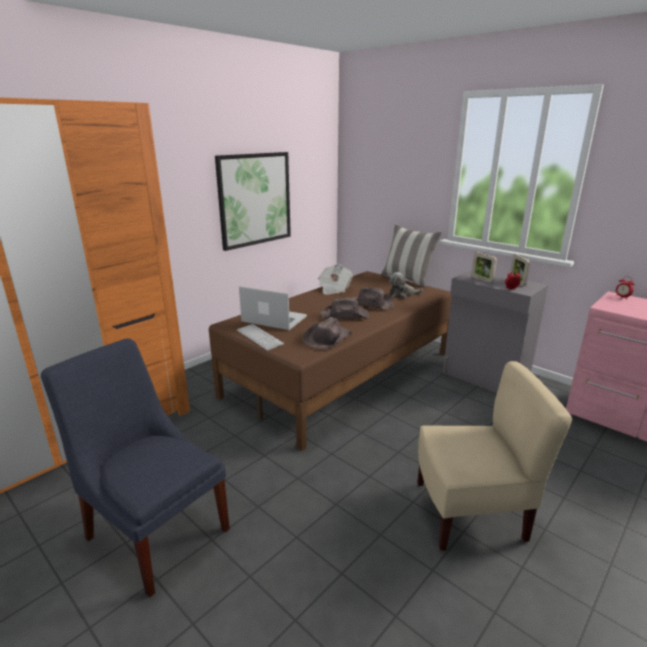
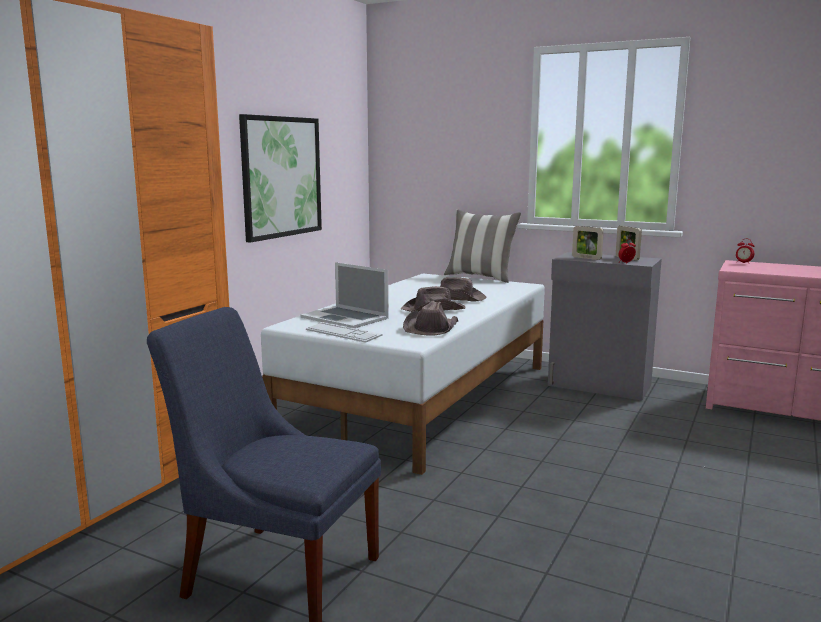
camera: 15 degrees left, 10 degrees down
(274, 319) = (345, 318): laptop -> laptop turned 150 degrees counterclockwise
(334, 289) = (396, 289): newspaper -> none
(342, 374) = (423, 398): brown bed -> white bed
(402, 294) = (487, 289): plush toy -> none
(470, 513) = (657, 501): beige chair -> none

